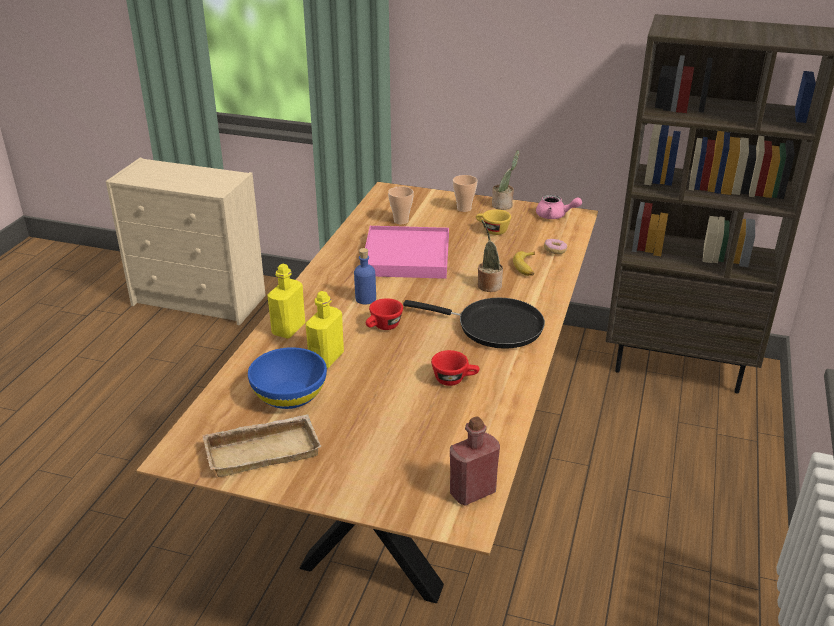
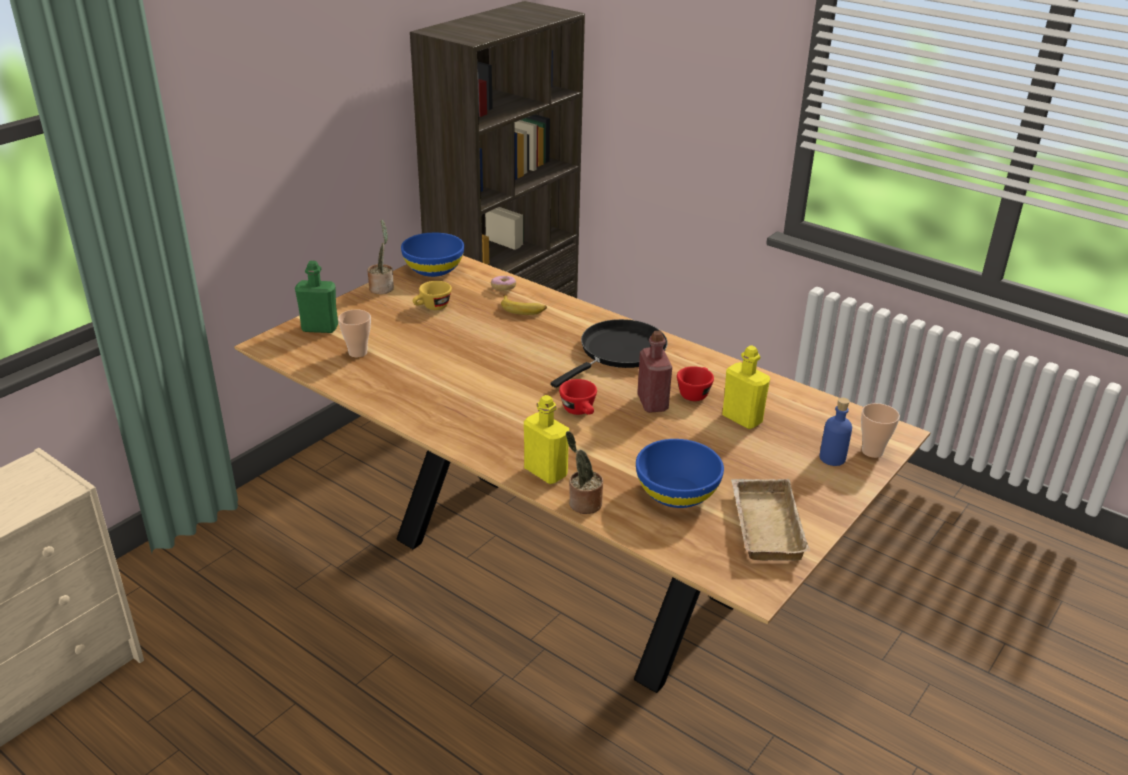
camera: 70 degrees left, 0 degrees up
(326, 358) = (620, 457): yellow bottle -> yellow bottle (742, 419)
(365, 299) = (516, 410): blue bottle -> blue bottle (832, 458)
(406, 256) = (444, 367): pink tray -> none
(423, 200) = (320, 328): none -> green bottle
(464, 209) = (367, 310): cup -> cup (872, 451)
(472, 492) = (858, 422): red bottle -> red bottle (652, 403)
(488, 285) = (540, 336): potted plant -> potted plant (583, 503)
(555, 216) = (433, 269): pink teapot -> blue bowl

